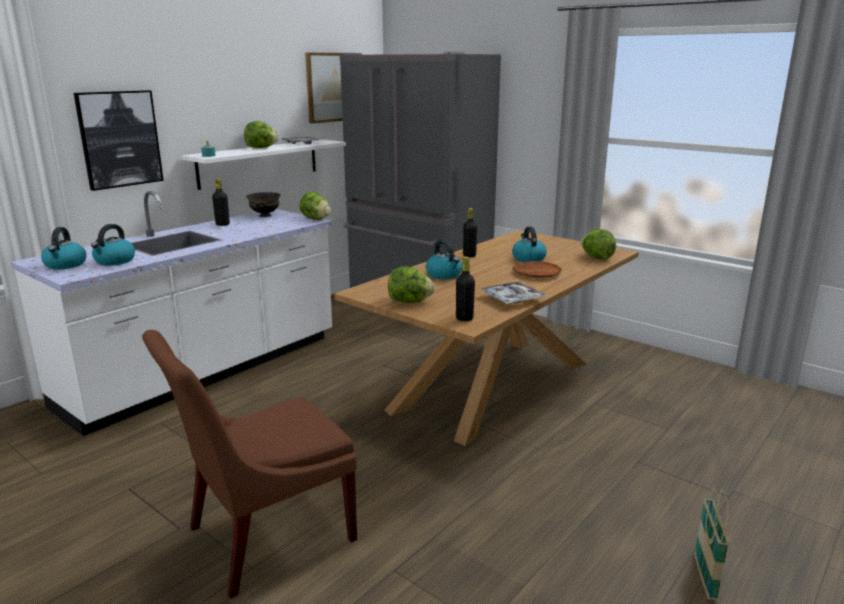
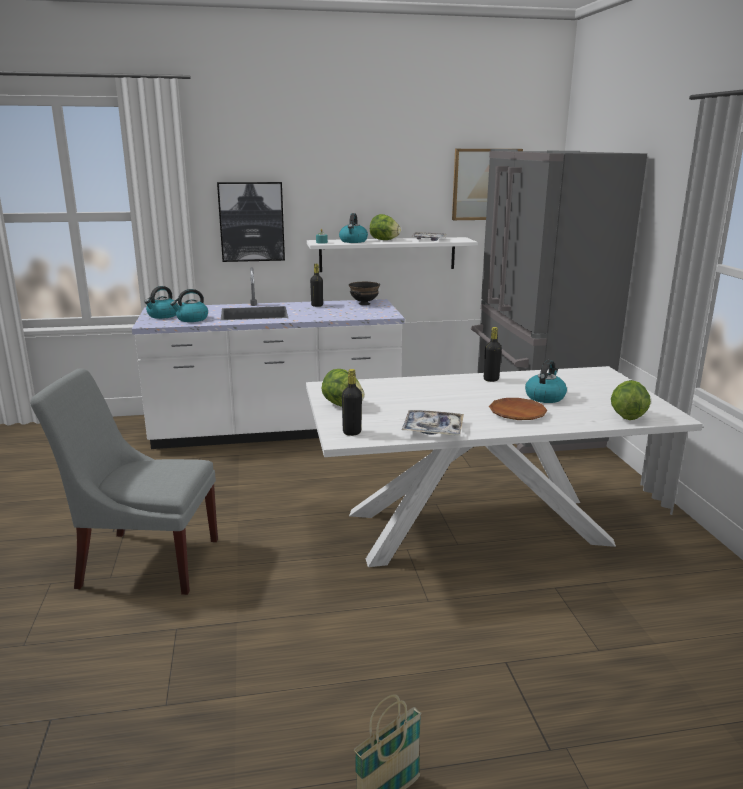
camera: 40 degrees right, 0 degrees up
(264, 536) = (144, 561): brown chair -> grey chair
(316, 219) = (394, 314): lettuce -> none
(444, 275) = (425, 391): kettle -> kettle (353, 241)
(495, 385) = (480, 528): brown dining table -> white dining table

